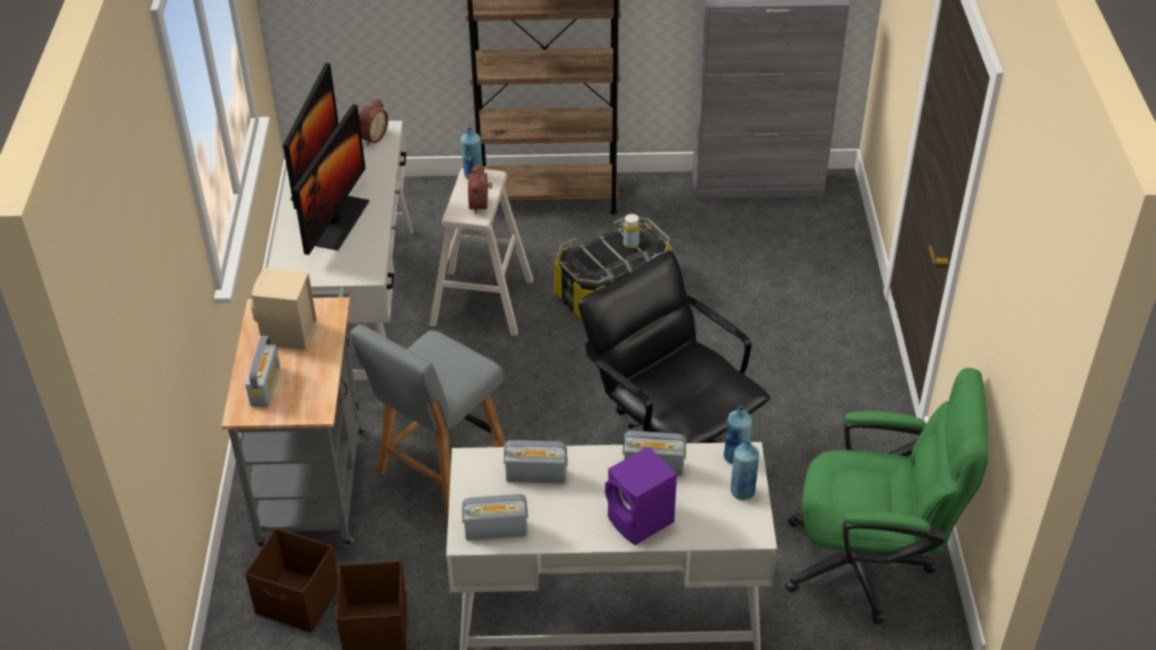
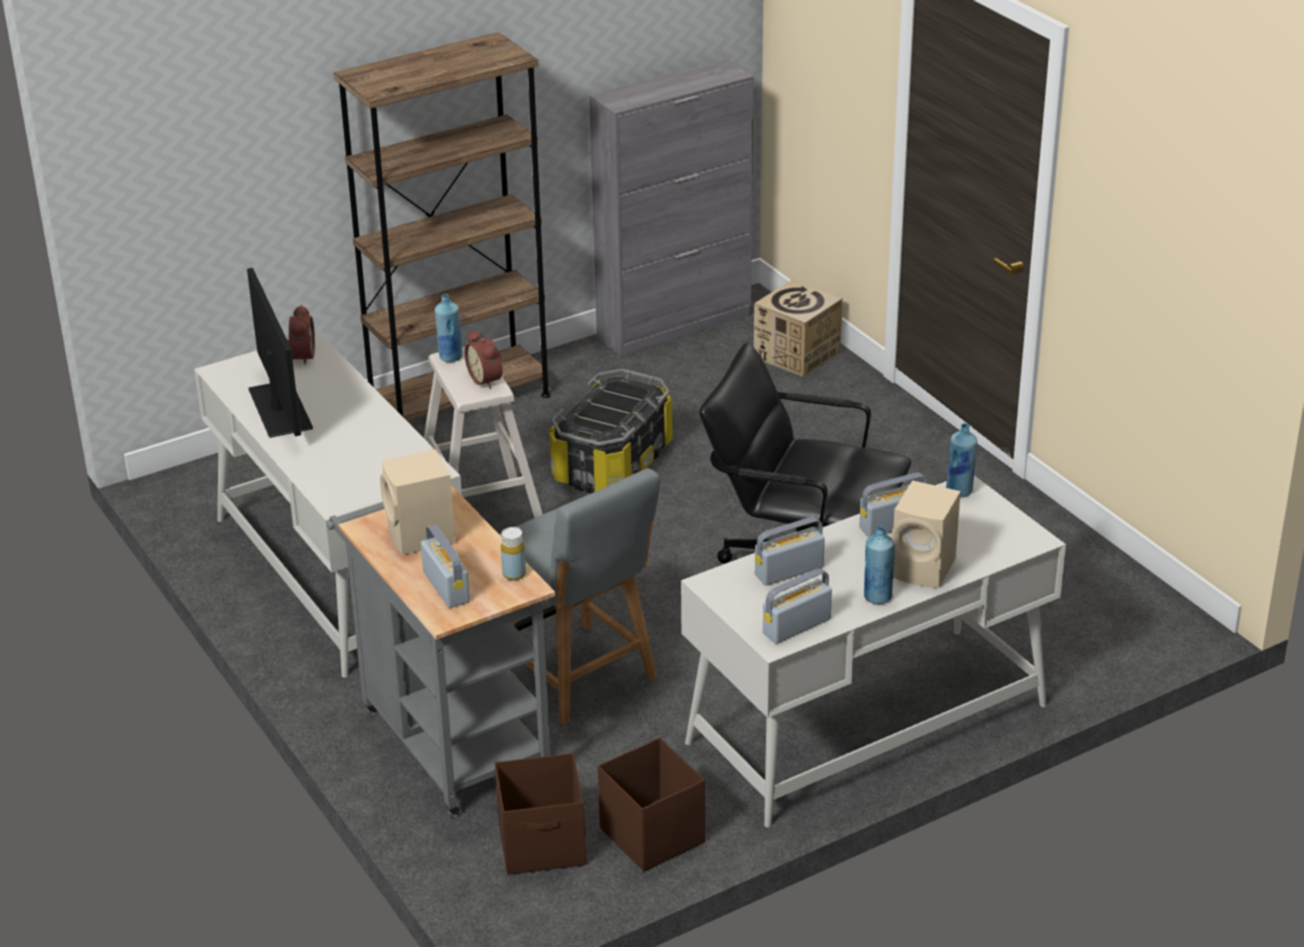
camera: 30 degrees left, 10 degrees down
(337, 222) = (346, 439): monitor -> none
(439, 469) = (581, 677): grey chair -> grey chair turned 45 degrees counterclockwise
(631, 244) = (625, 396): yellow bottle -> yellow bottle (514, 574)
(641, 521) = (925, 569): purple speaker -> beige speaker
(742, 491) = (992, 514): blue bottle -> blue bottle (877, 597)
(830, 246) = (797, 355): none -> cardboard box
(870, 565) = (1076, 596): green office chair -> none

